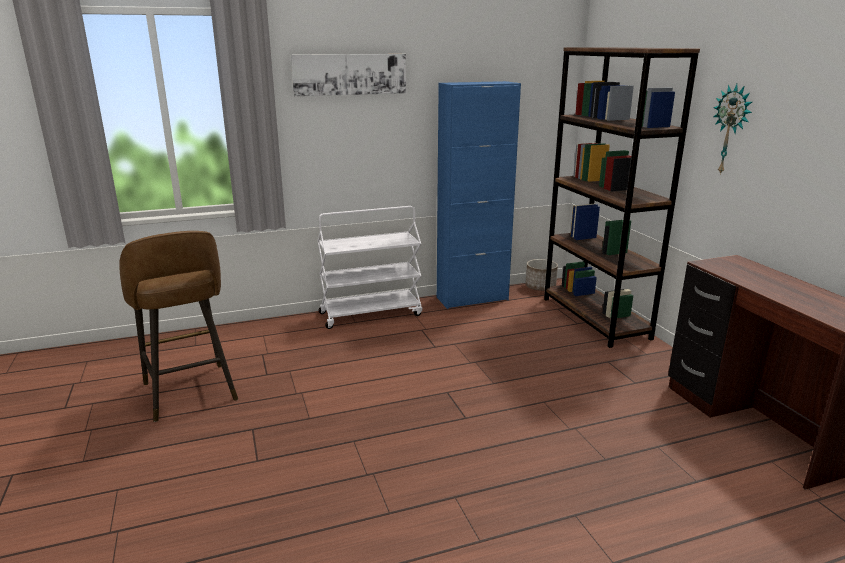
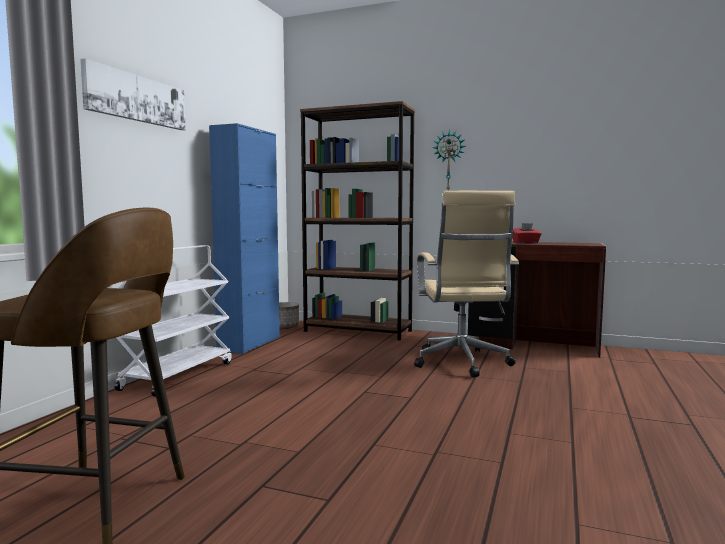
camera: 50 degrees left, 15 degrees down
(600, 407) = (462, 363): none -> beige office chair
(763, 284) = (525, 243): none -> red tissue box

